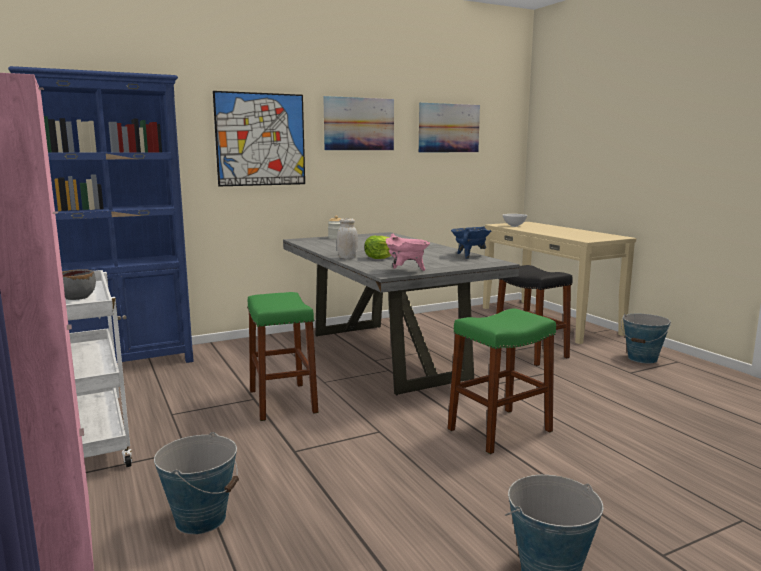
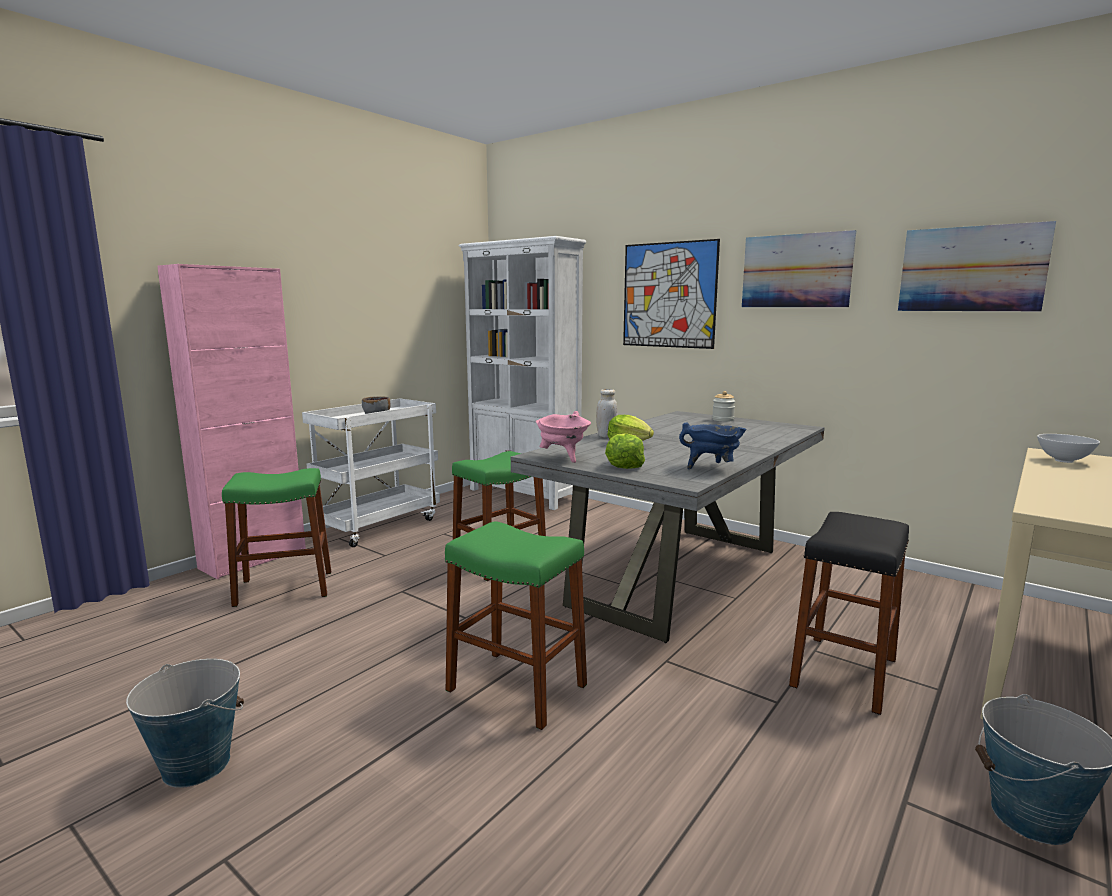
camera: 65 degrees right, 0 degrees up
(126, 364) = (524, 494): blue bookcase -> white bookcase
(201, 519) = (284, 588): bucket -> green stool
(444, 265) = (624, 465): none -> lettuce

